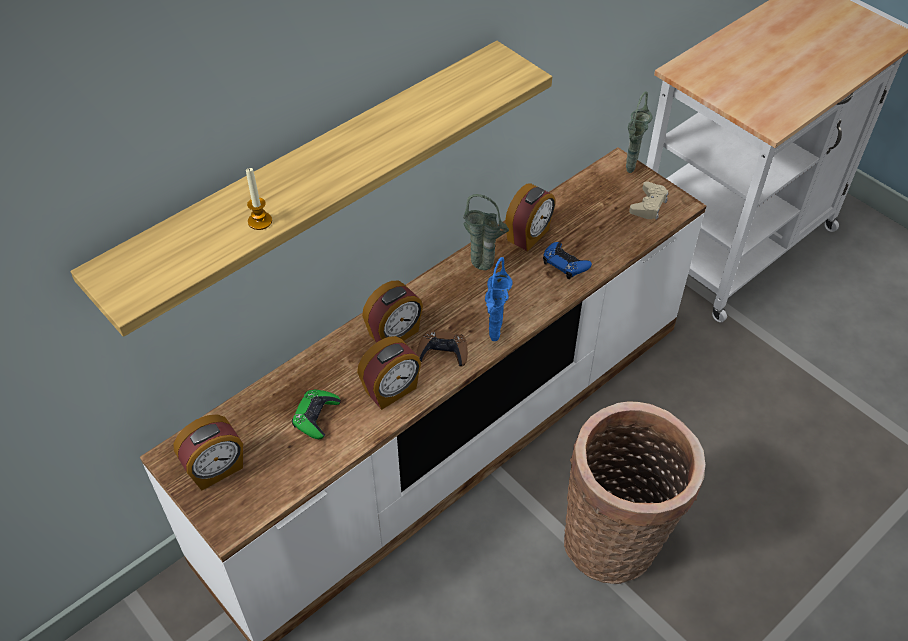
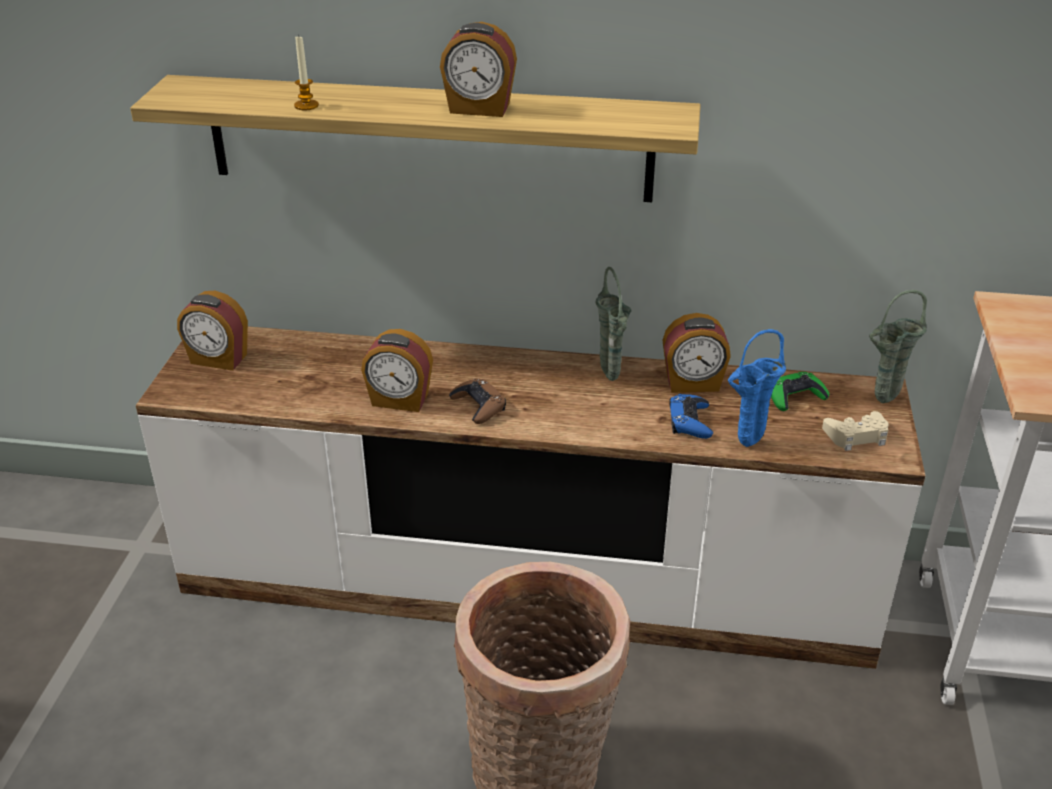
camera: 50 degrees right, 15 degrees down
(316, 417) = (325, 378): green game controller -> green game controller (795, 397)
(394, 334) = (465, 371): alarm clock -> alarm clock (479, 109)
(494, 339) = (534, 426): blue vase -> blue vase (746, 445)

